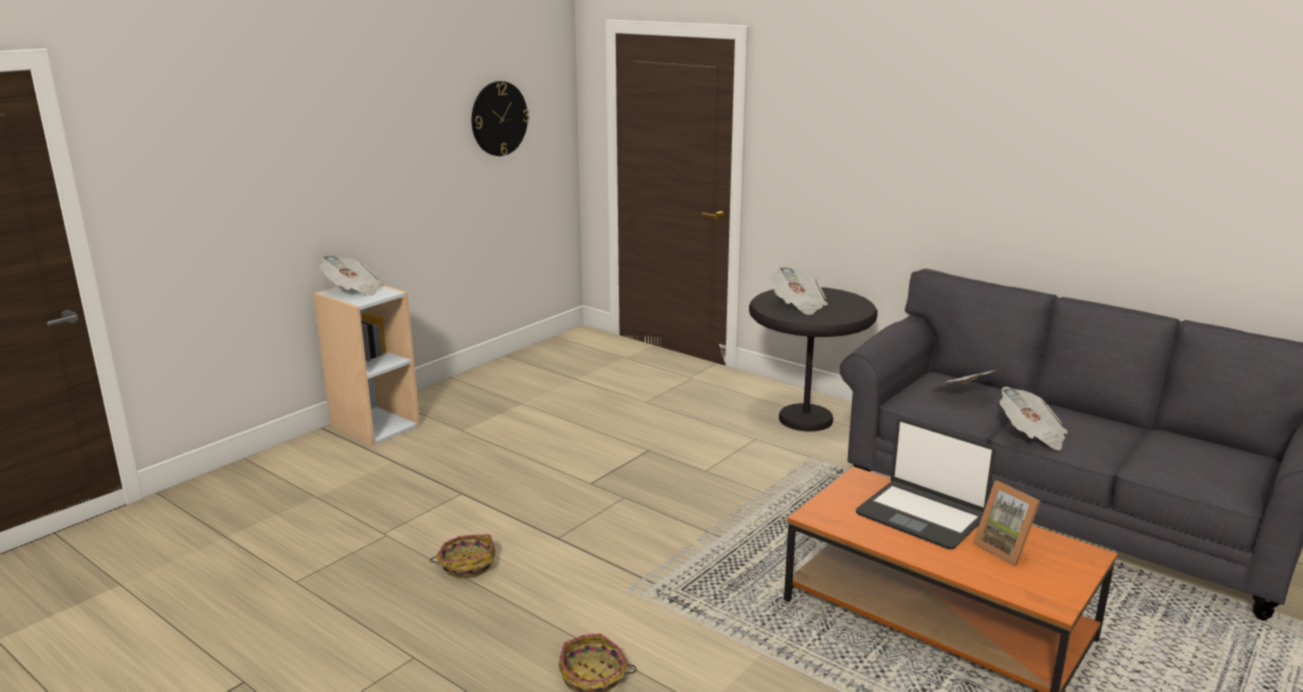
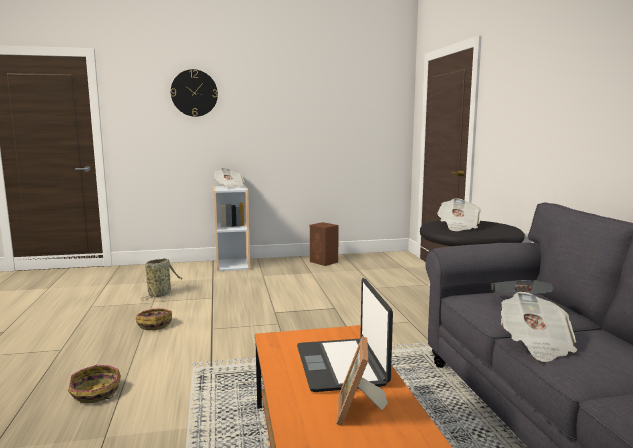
camera: 40 degrees right, 10 degrees down
(367, 517) = (160, 294): none -> basket
(499, 118) = (349, 111): wall clock -> wall clock (194, 93)
(506, 378) = (324, 262): none -> brown speaker

